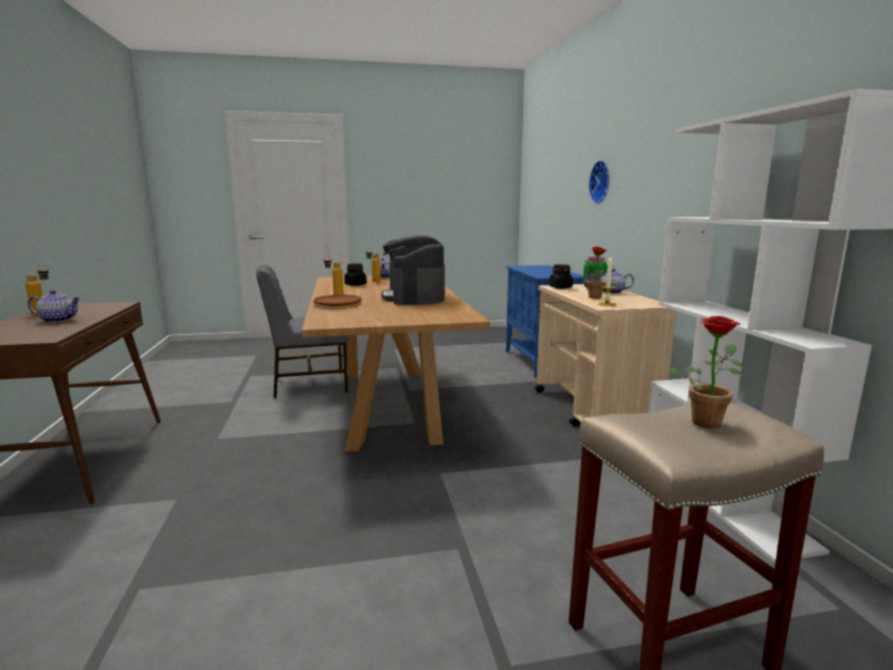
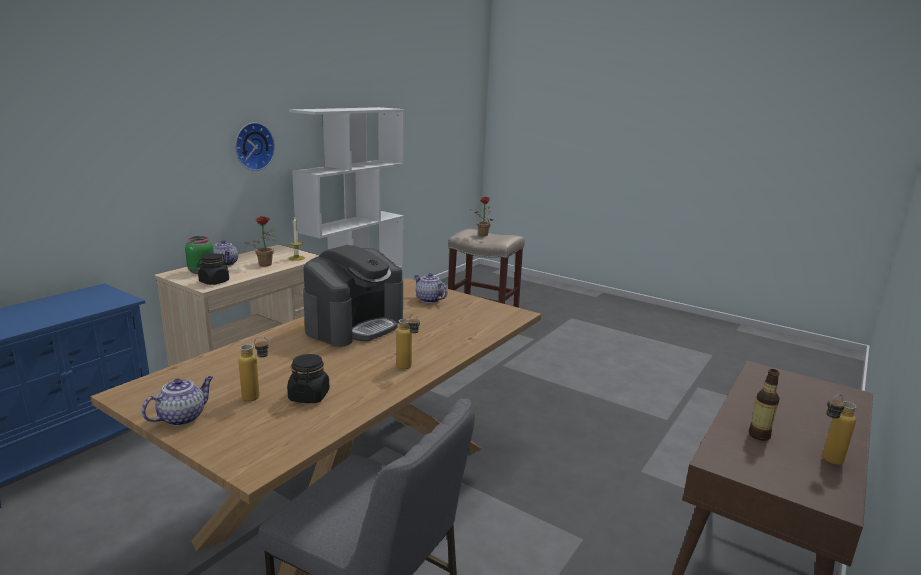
camera: 135 degrees left, 5 degrees up
(58, 320) = (781, 419): teapot -> teapot (428, 300)
(85, 313) = (759, 435): none -> bottle
(337, 304) = (448, 342): brown plate -> none
(602, 182) = (89, 152): wall clock -> wall clock (253, 146)

